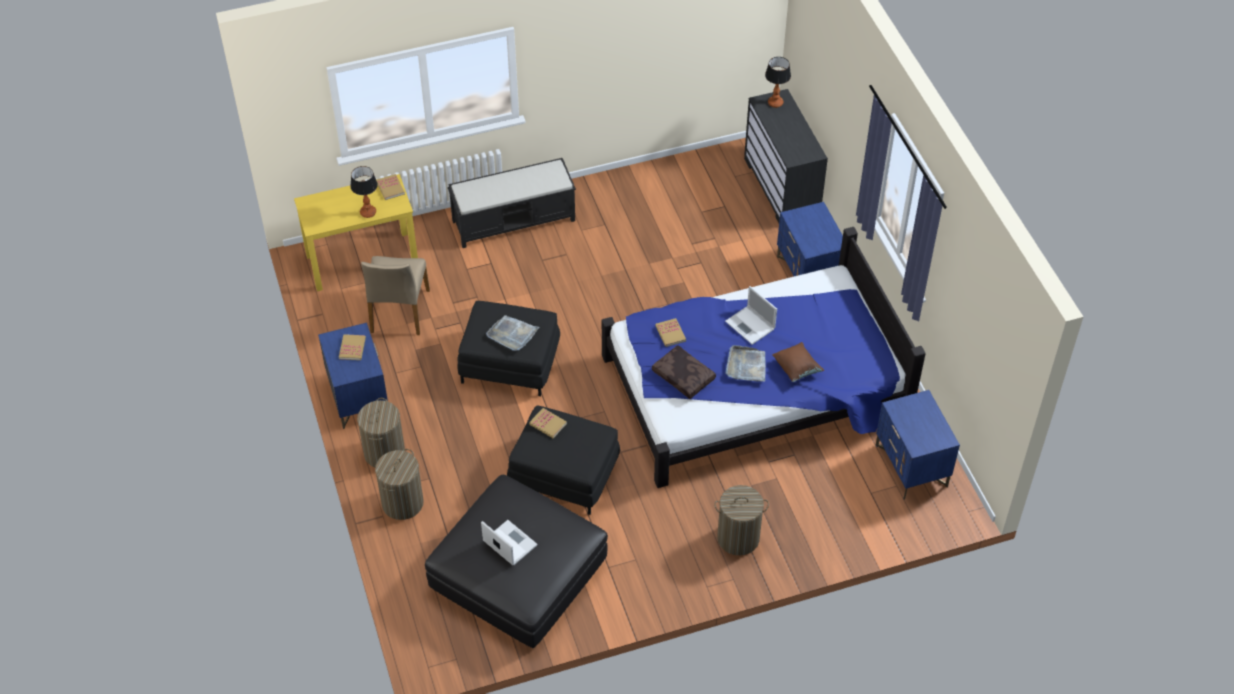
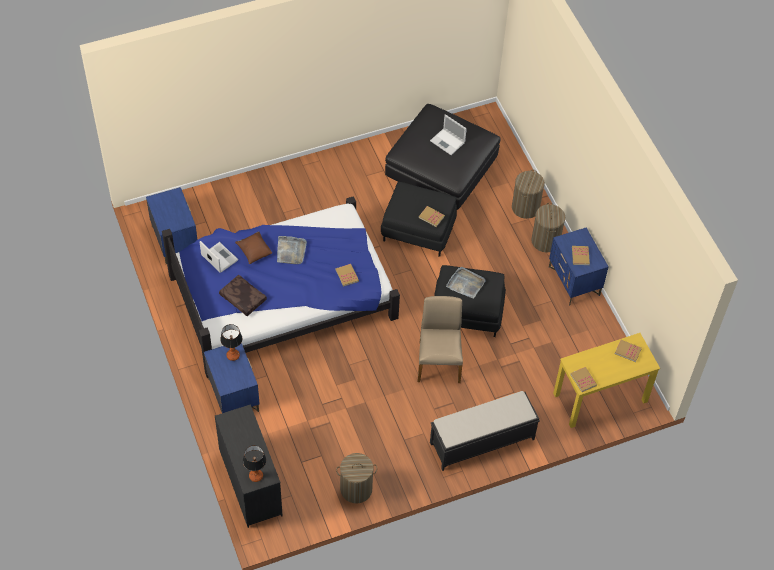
camera: 175 degrees right, 5 degrees up
(327, 216) = (628, 351): none -> book
(367, 213) = (596, 355): table lamp -> table lamp (233, 355)
(399, 311) = (560, 352): beige chair -> beige chair (438, 361)
(684, 376) = (336, 244): brown pillow -> brown pillow (242, 298)
(738, 538) = (298, 190): laundry basket -> laundry basket (356, 489)
(751, 326) = (286, 283): laptop -> laptop (219, 257)

